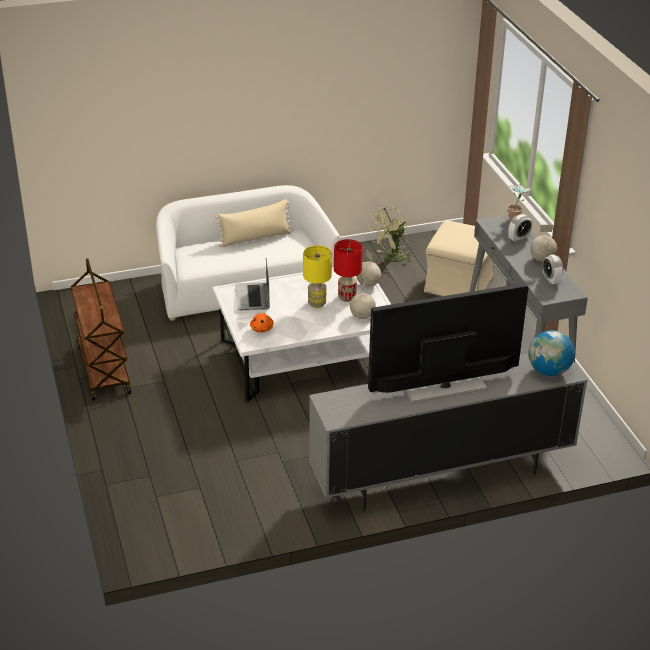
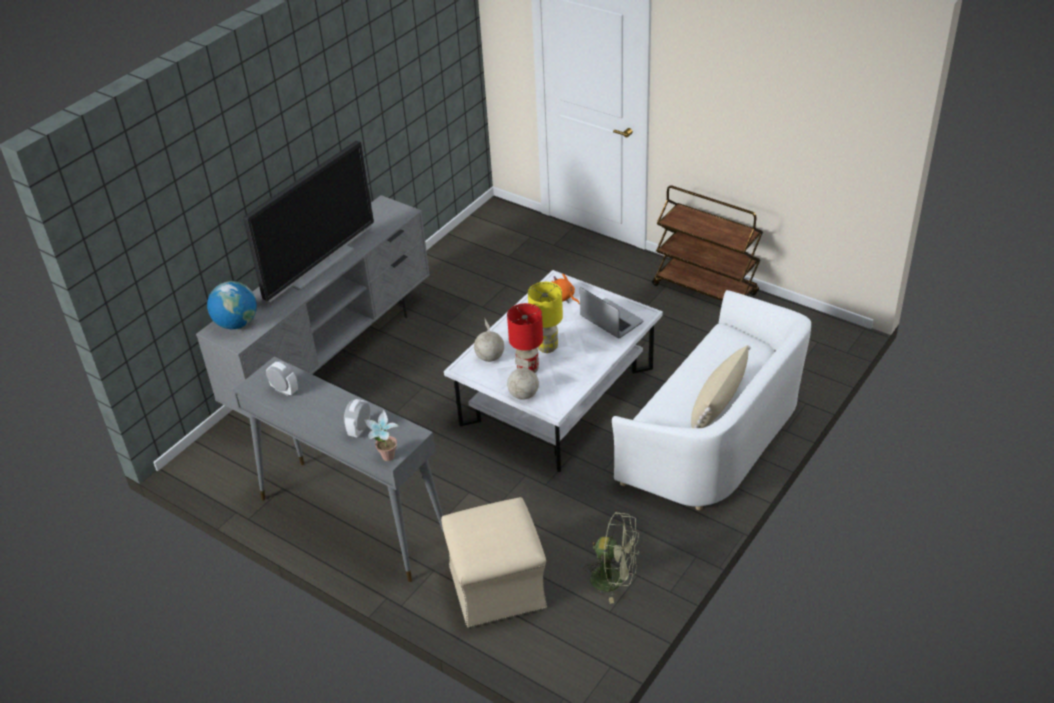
camera: 145 degrees right, 5 degrees up
(391, 258) = (614, 580): green fan -> green fan turned 90 degrees clockwise
(541, 259) = (312, 413): globe -> none

